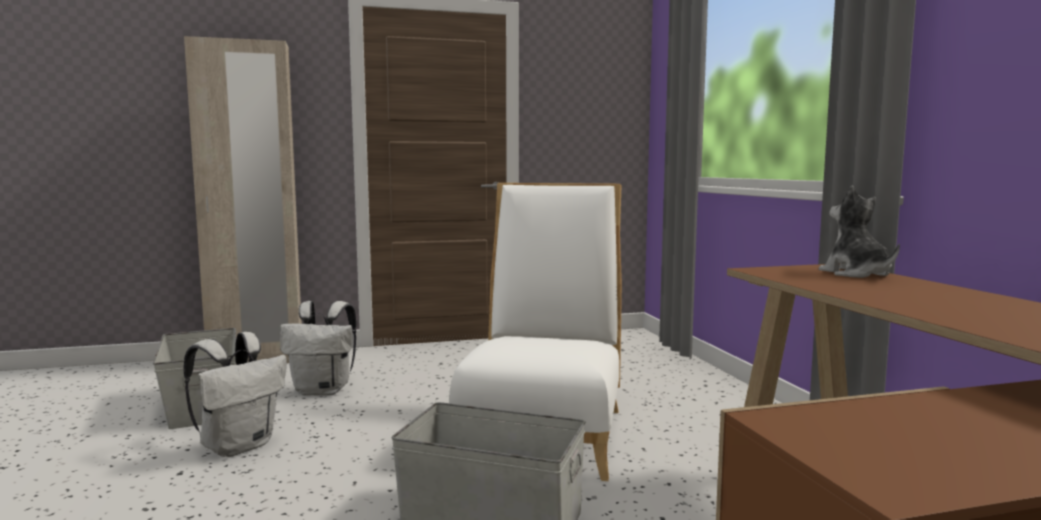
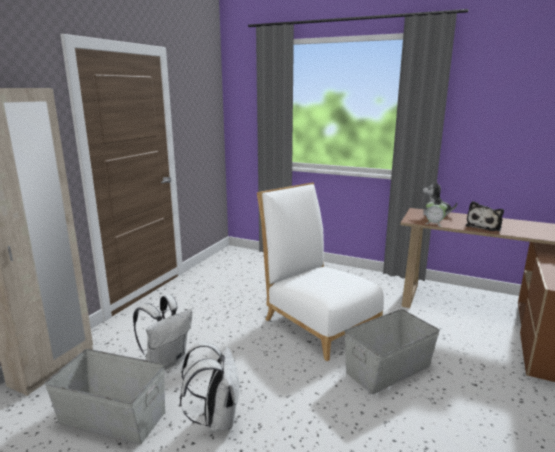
camera: 50 degrees left, 10 degrees up
(787, 278) = (434, 223): none -> alarm clock
(898, 298) = (484, 226): none -> plush toy

